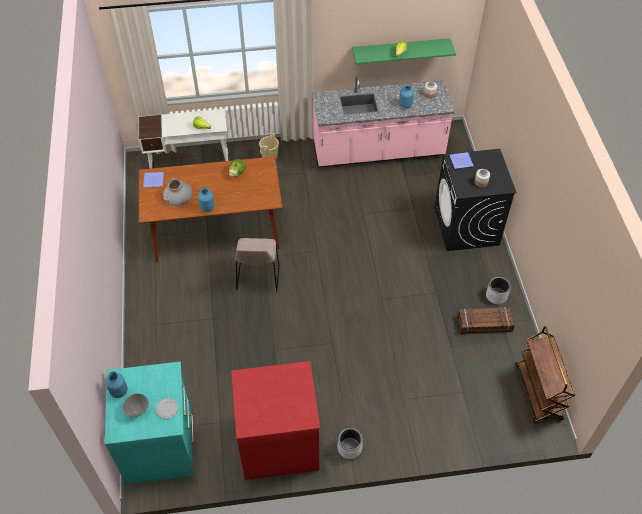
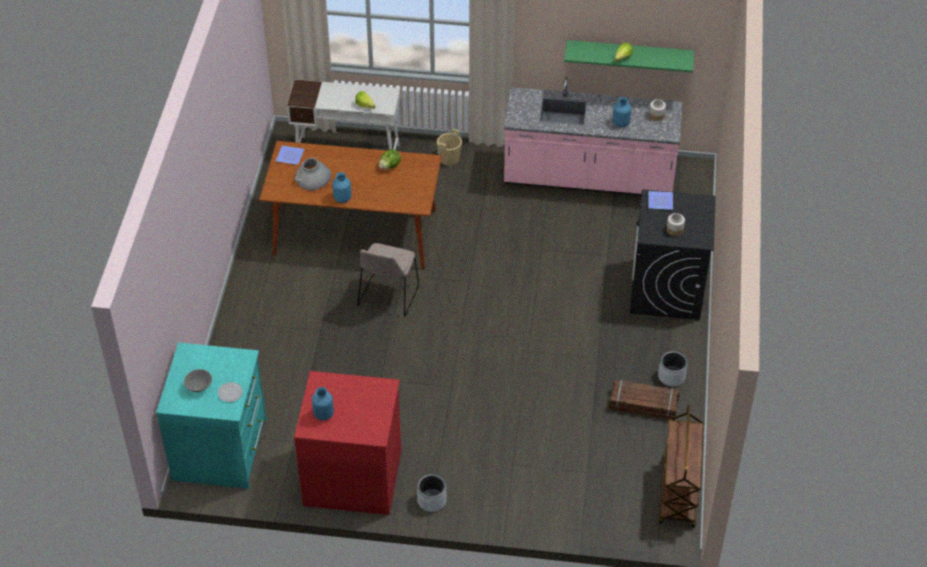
camera: 15 degrees right, 5 degrees down
(119, 391) = (185, 365): blue vase -> blue vase (323, 414)

